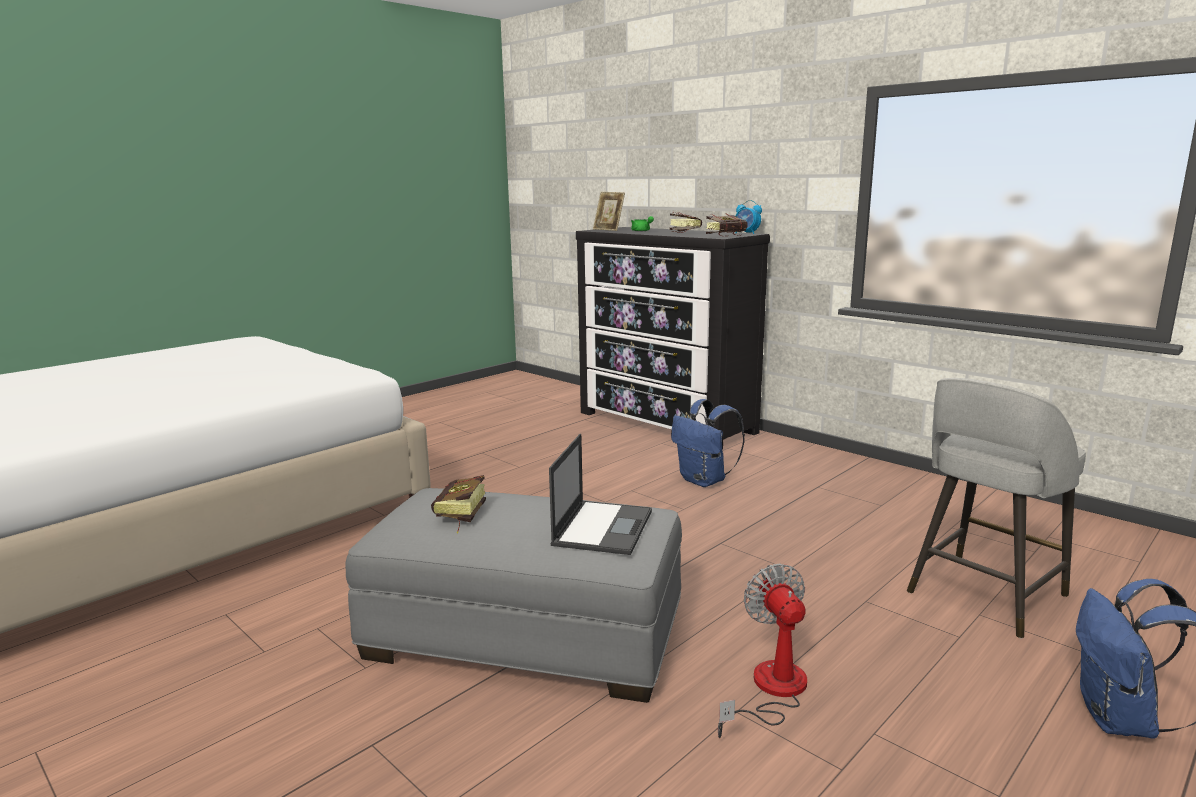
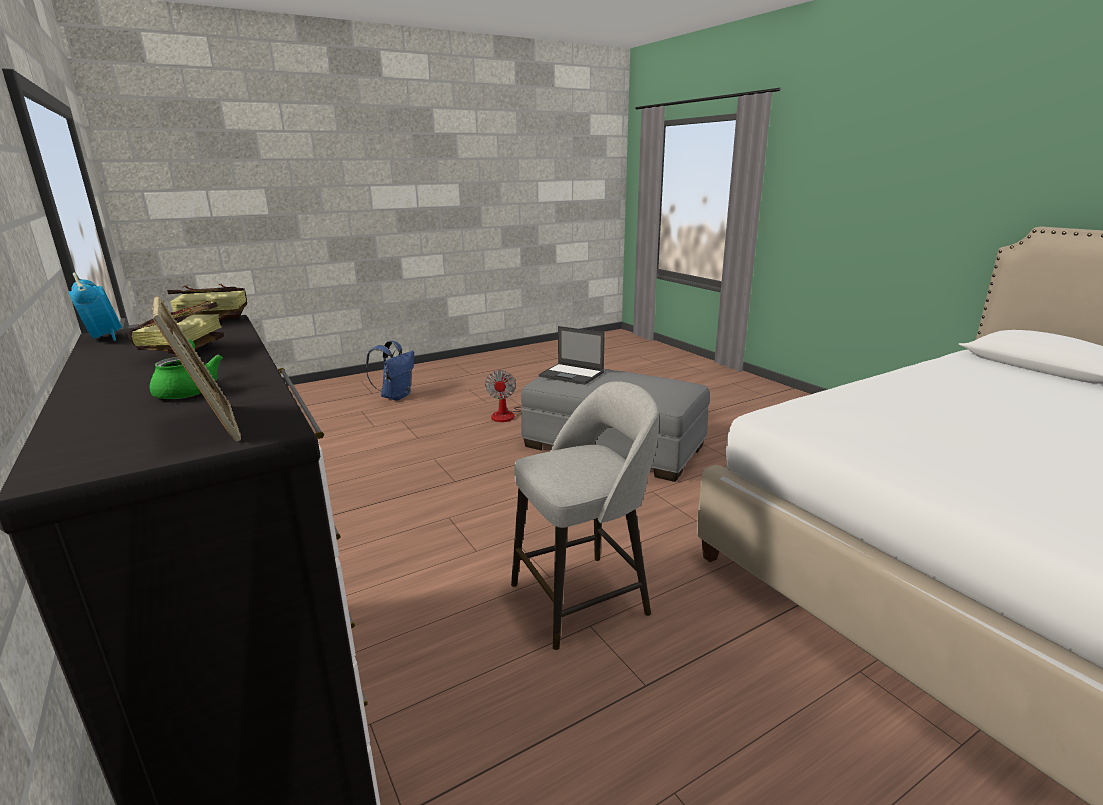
camera: 165 degrees left, 5 degrees up
(459, 517) = (650, 385): book -> none
(603, 527) = (572, 374): laptop -> laptop turned 90 degrees counterclockwise
(705, 481) = (388, 552): blue backpack -> none
(983, 595) = (354, 433): grey stool -> grey stool (583, 598)

